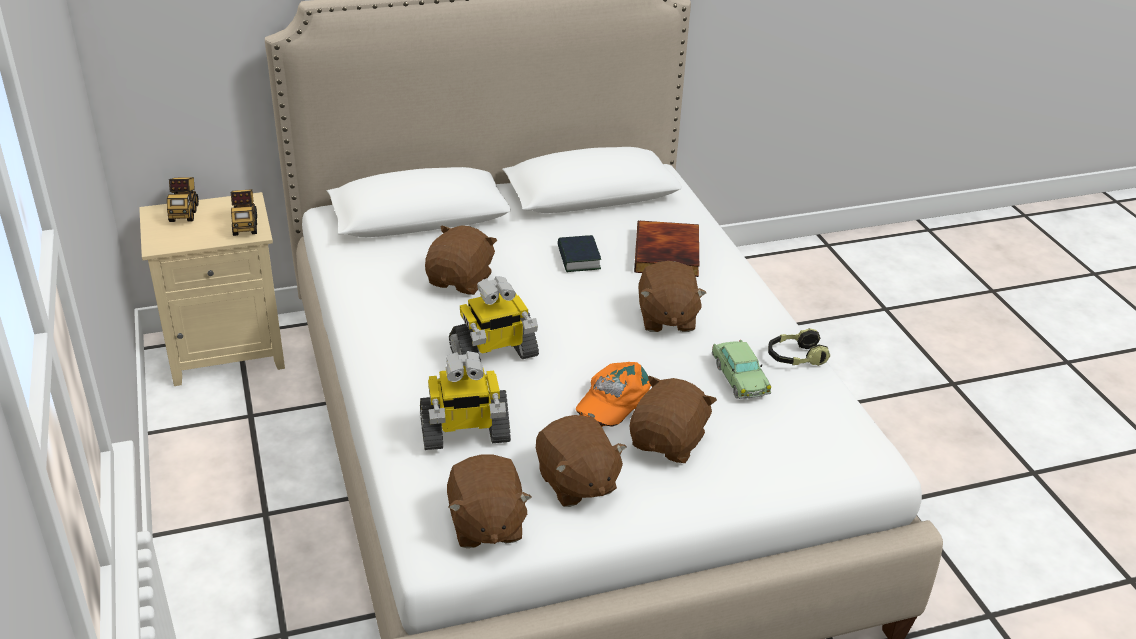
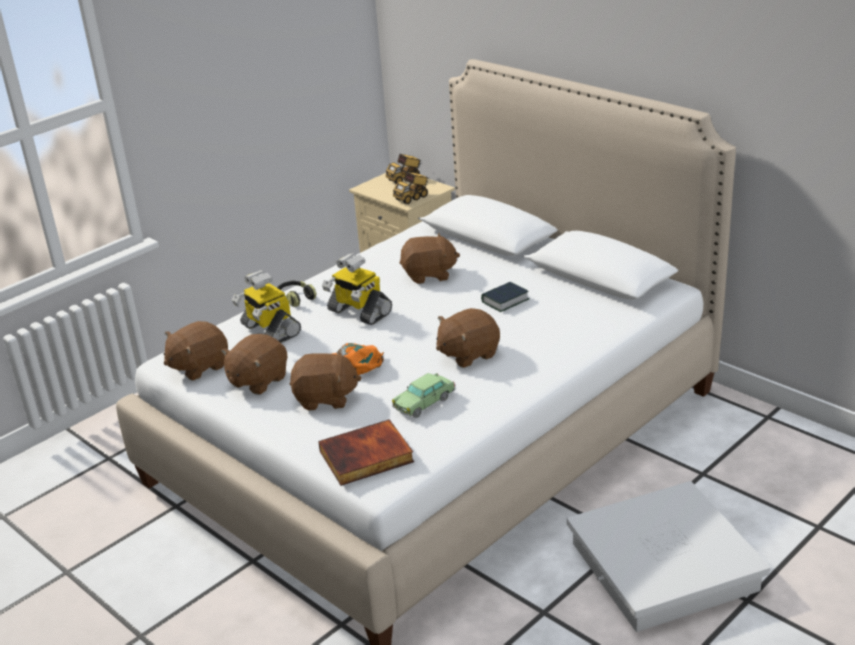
camera: 65 degrees right, 5 degrees down
(668, 254) = (555, 329): book -> book (366, 457)
(795, 358) = (475, 418): headphones -> headphones (295, 298)
(882, 405) = (663, 565): none -> white storage box

